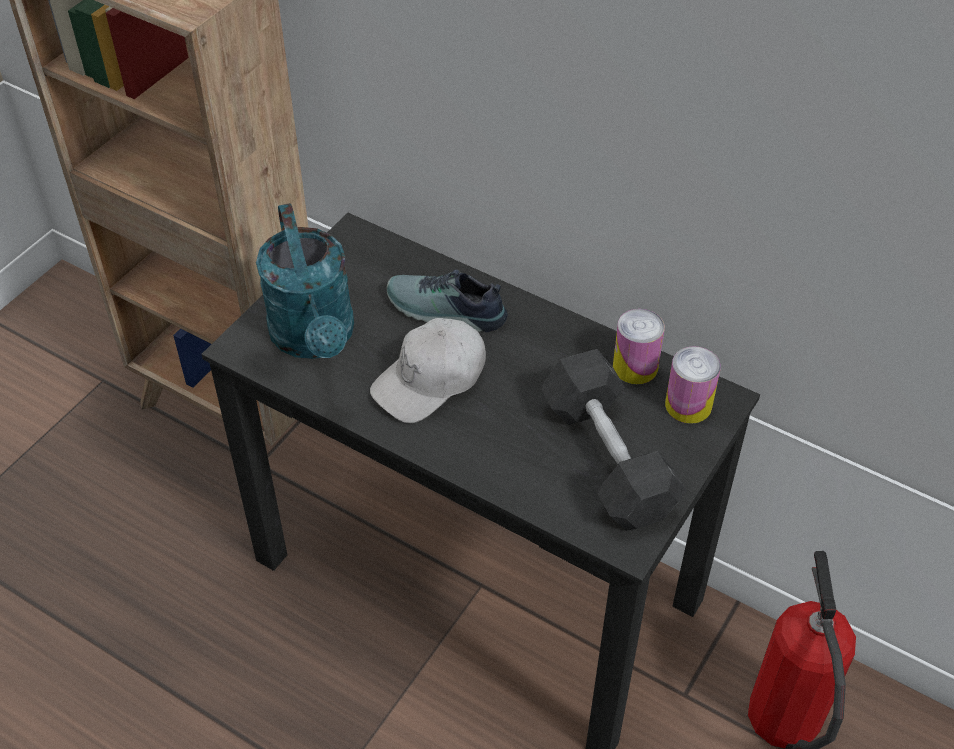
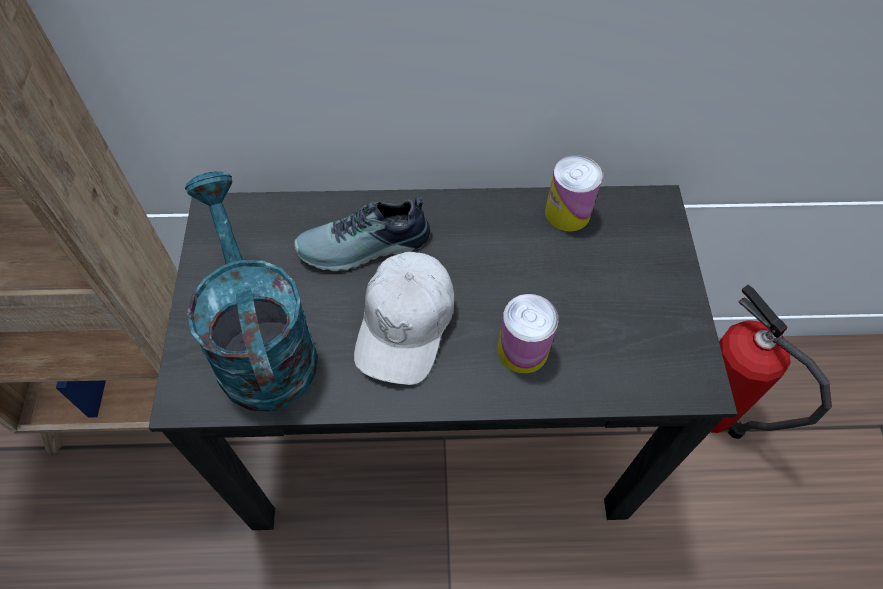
camera: 35 degrees left, 10 degrees up
(316, 339) = (261, 343): turquoise watering can -> turquoise watering can turned 150 degrees counterclockwise
(608, 459) = (617, 312): grey dumbbell -> none
(688, 405) = (636, 225): can -> can (522, 350)

